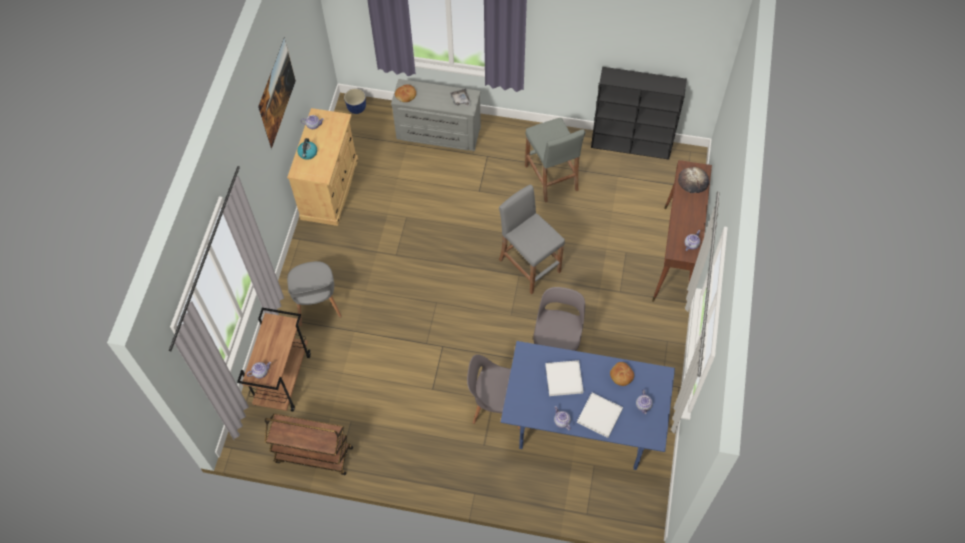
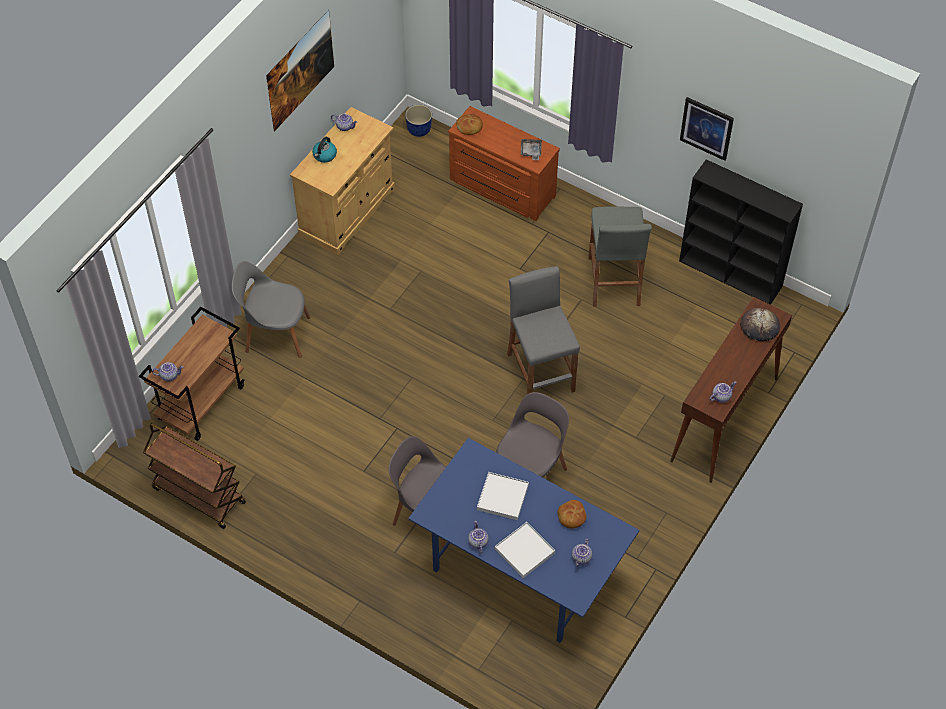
camera: 20 degrees right, 5 degrees down
(317, 304) = (275, 333): grey chair -> grey chair turned 90 degrees clockwise
(438, 134) = (501, 189): grey dresser -> brown dresser
(601, 43) = (706, 128): none -> picture

